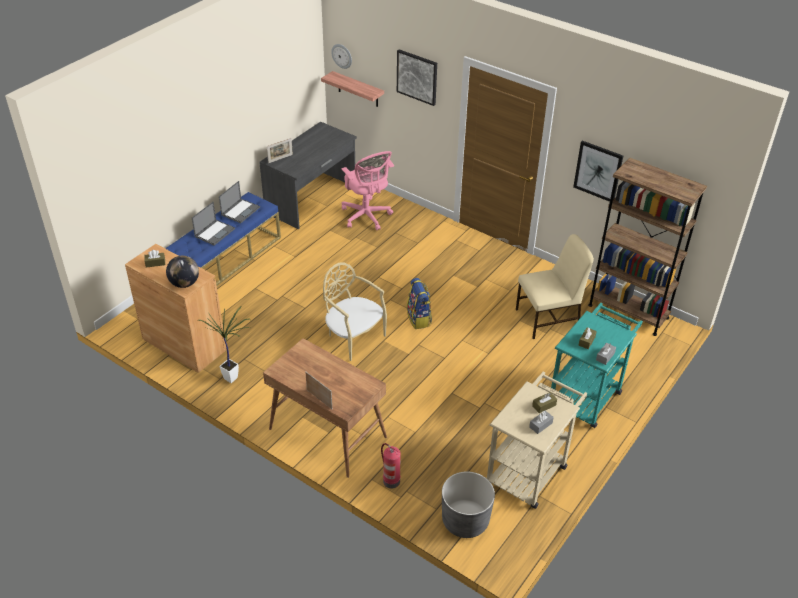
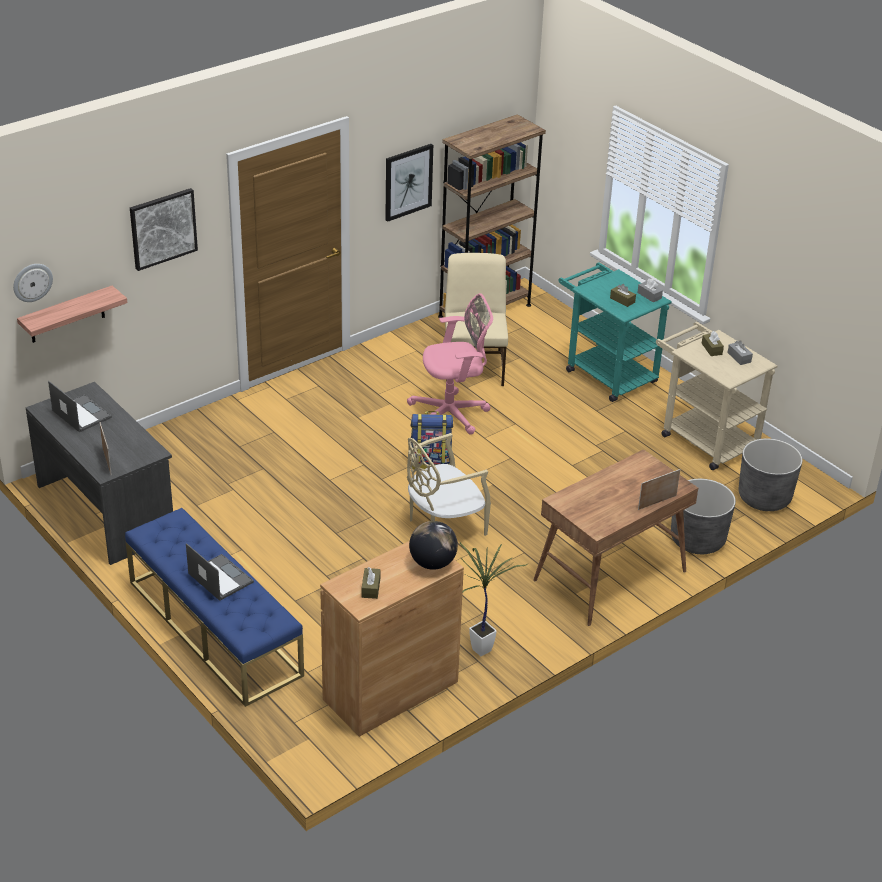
camera: 75 degrees left, 5 degrees down
(240, 211) = (178, 544): laptop -> laptop (81, 414)
(367, 216) = (186, 464): pink office chair -> pink office chair (452, 414)
(390, 481) = (697, 539): fire extinguisher -> grey planter

